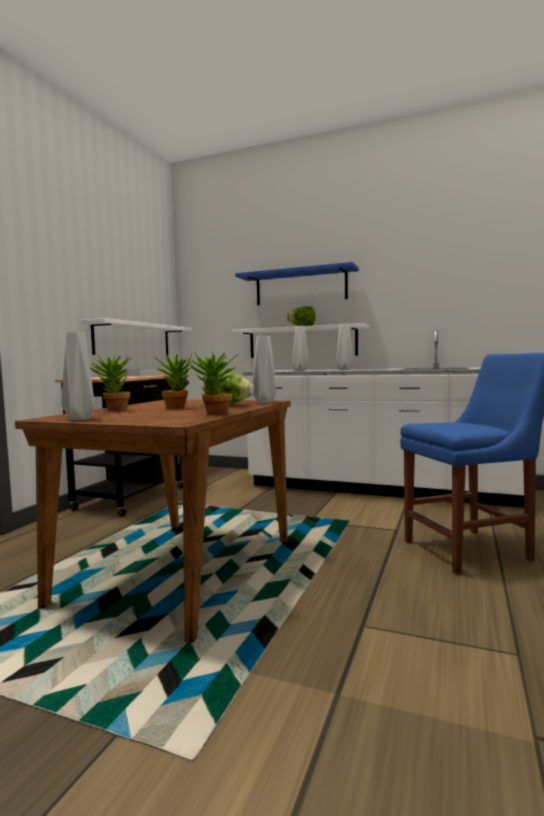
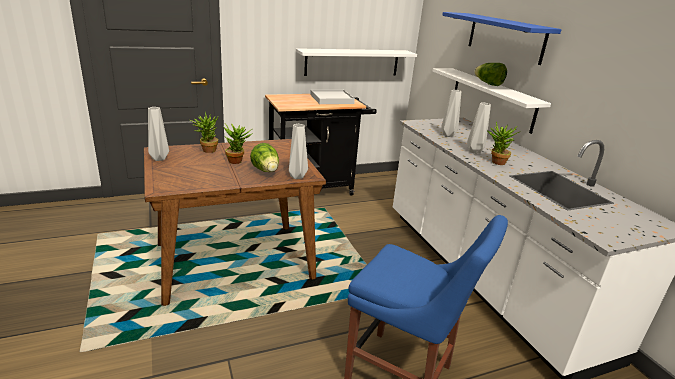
camera: 45 degrees right, 20 degrees up
(214, 414) = (208, 184): potted plant -> potted plant (496, 162)

